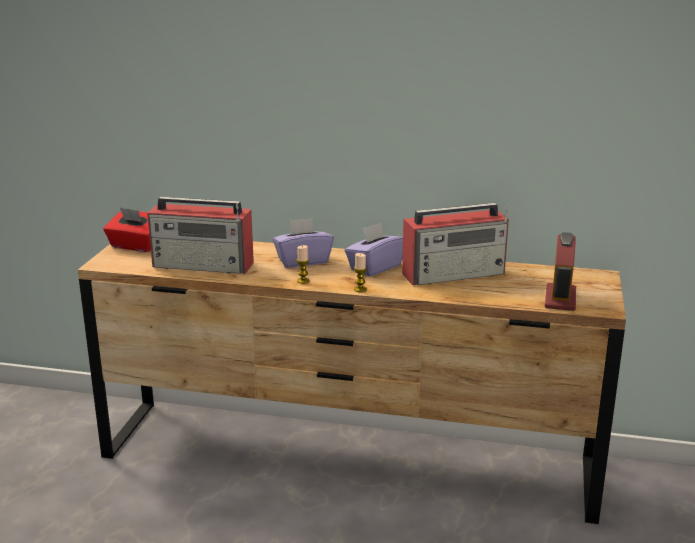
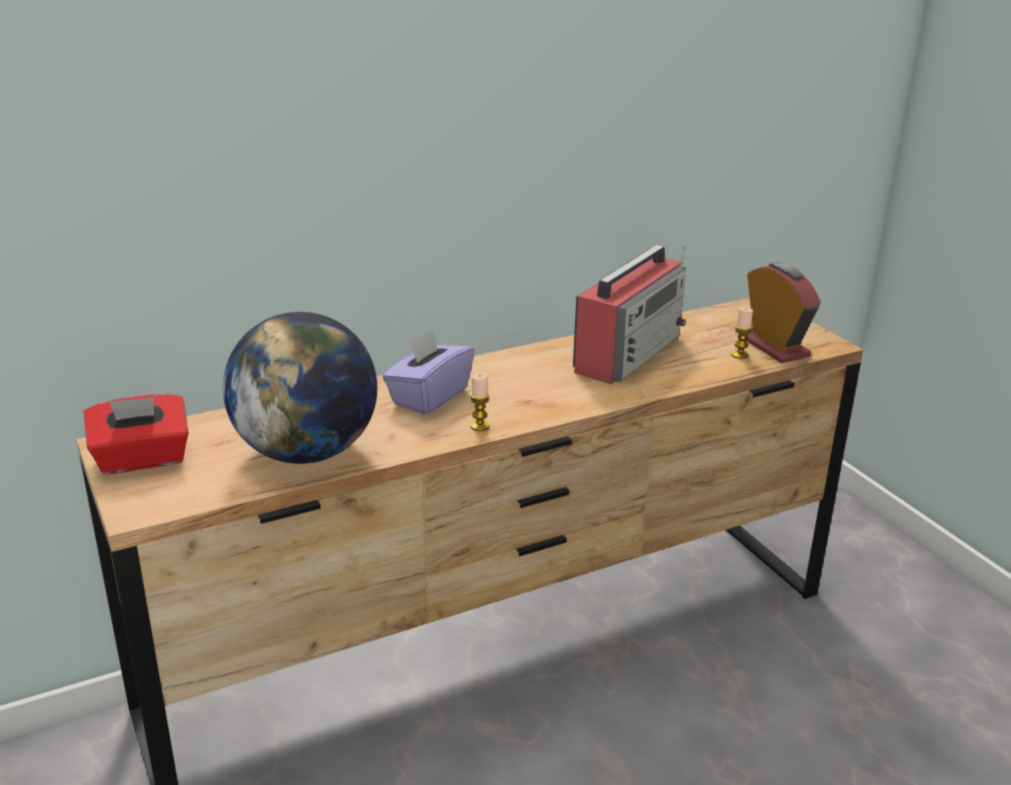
camera: 40 degrees left, 5 degrees up
(204, 265) = (306, 452): radio -> globe
(360, 289) = (565, 412): candle -> candle (740, 355)
(375, 267) = (530, 375): purple tissue box -> none

